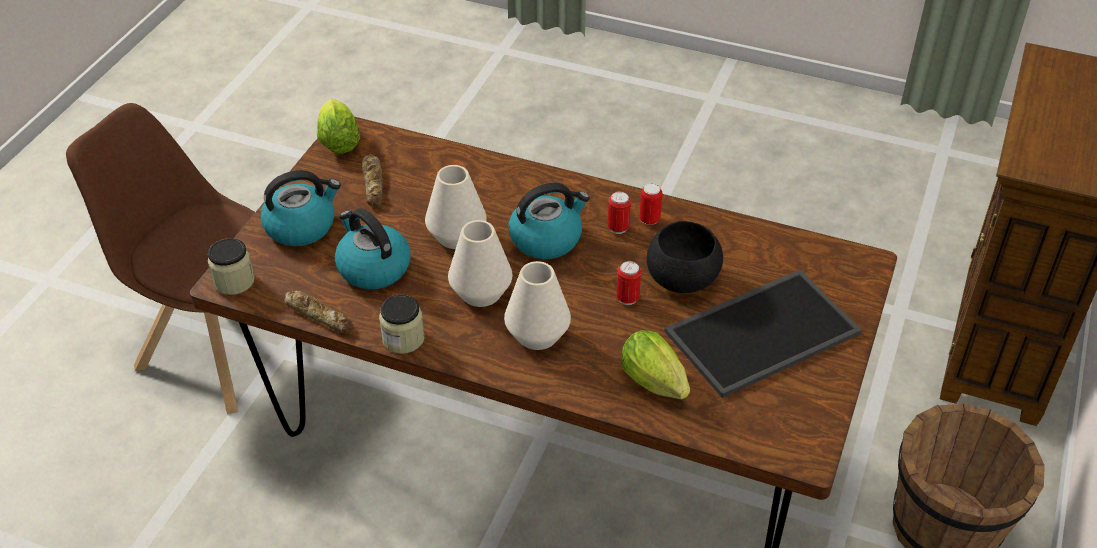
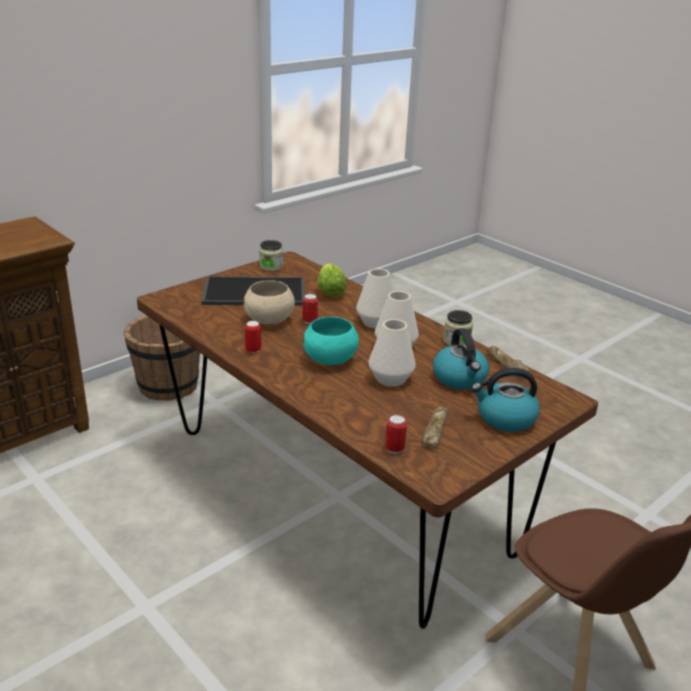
camera: 155 degrees left, 15 degrees down
(234, 281) = (564, 399): jar -> jar (271, 266)
(338, 139) = (450, 477): lettuce -> none
(546, 238) = (330, 360): kettle -> turquoise bowl
(618, 228) = (278, 352): can -> can (394, 449)
(681, 279) = (269, 320): black bowl -> beige bowl

